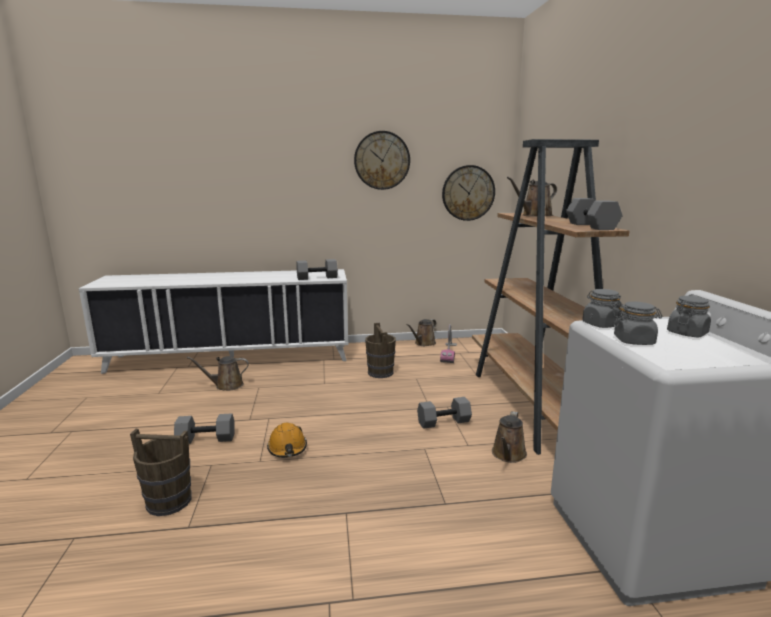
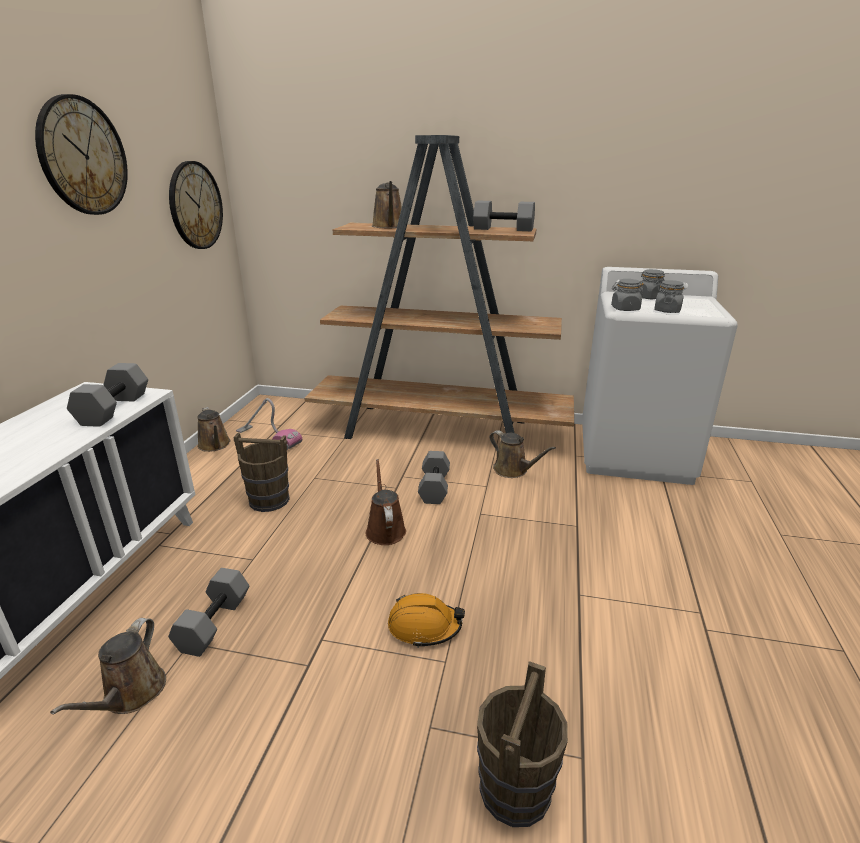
camera: 70 degrees left, 10 degrees up
(207, 438) = (339, 733): grey dumbbell -> grey dumbbell (213, 622)
(376, 414) = (385, 529): none -> brown watering can

